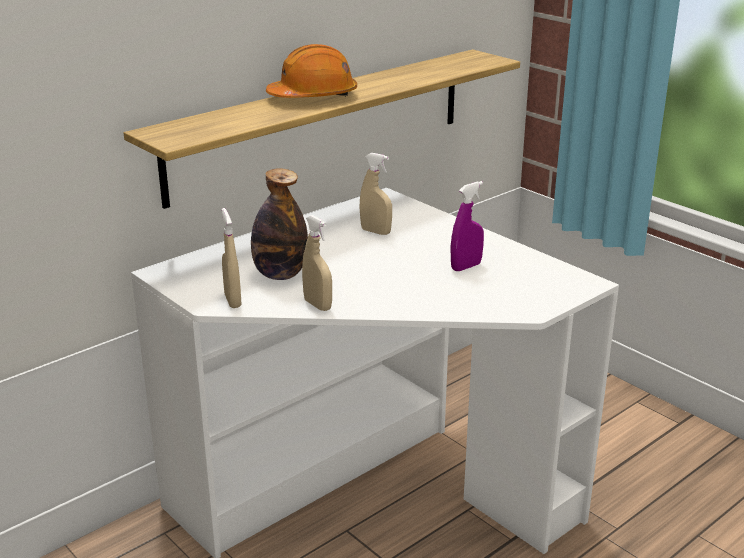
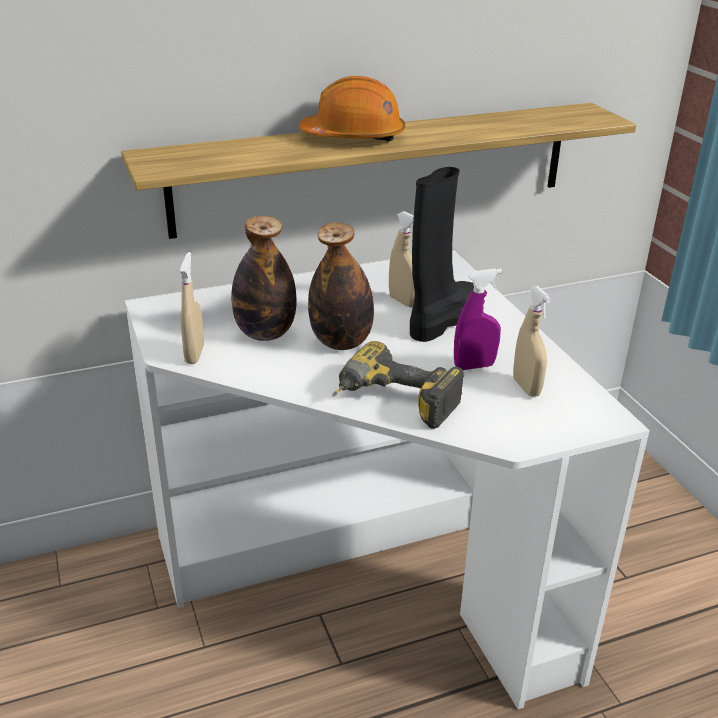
camera: 20 degrees right, 5 degrees up
(317, 305) = (276, 379): beige spray bottle -> beige spray bottle (526, 387)
(349, 269) = (341, 342): none -> bottle
(419, 240) = (444, 321): none -> black boot
(424, 304) = (392, 404): none -> power drill

